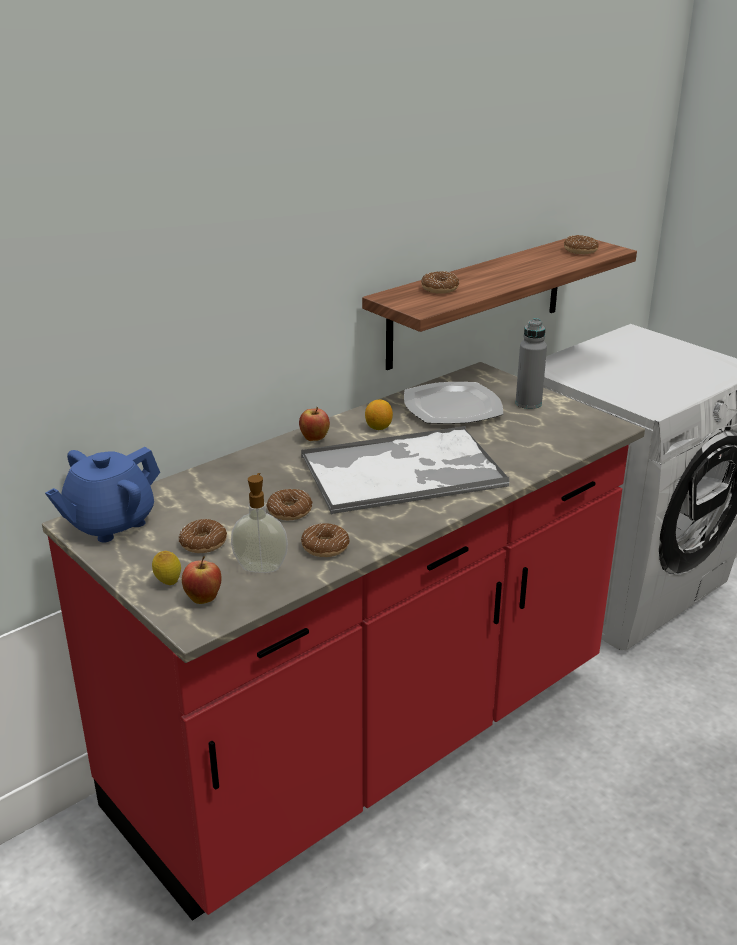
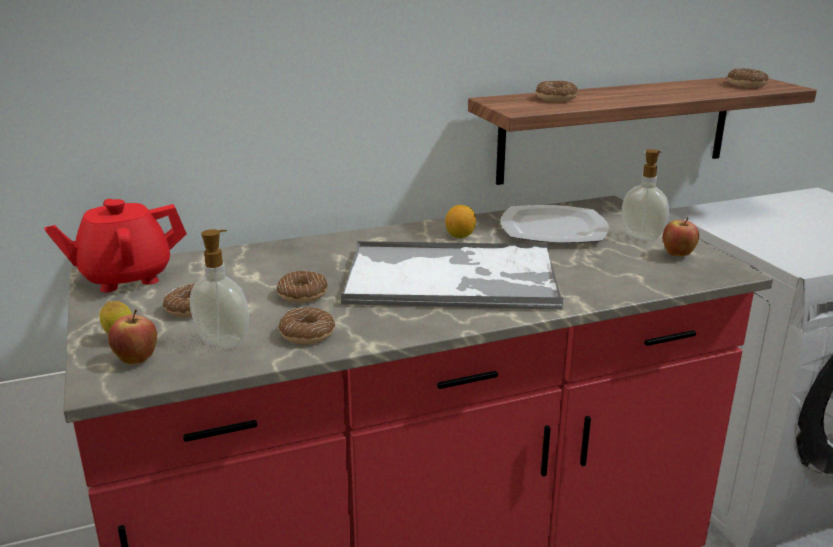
camera: 20 degrees right, 5 degrees down
(109, 523) = (125, 277): blue teapot -> red teapot
(314, 439) = (386, 237): apple -> apple (677, 255)
(528, 403) = (642, 236): grey bottle -> soap dispenser

